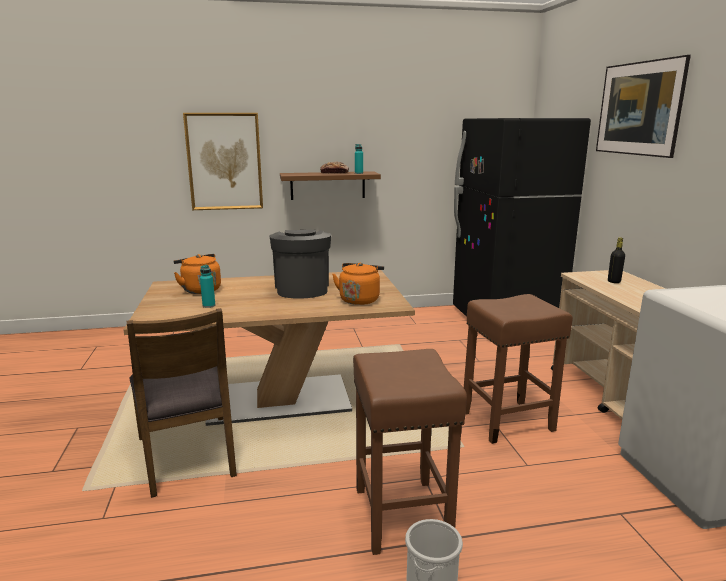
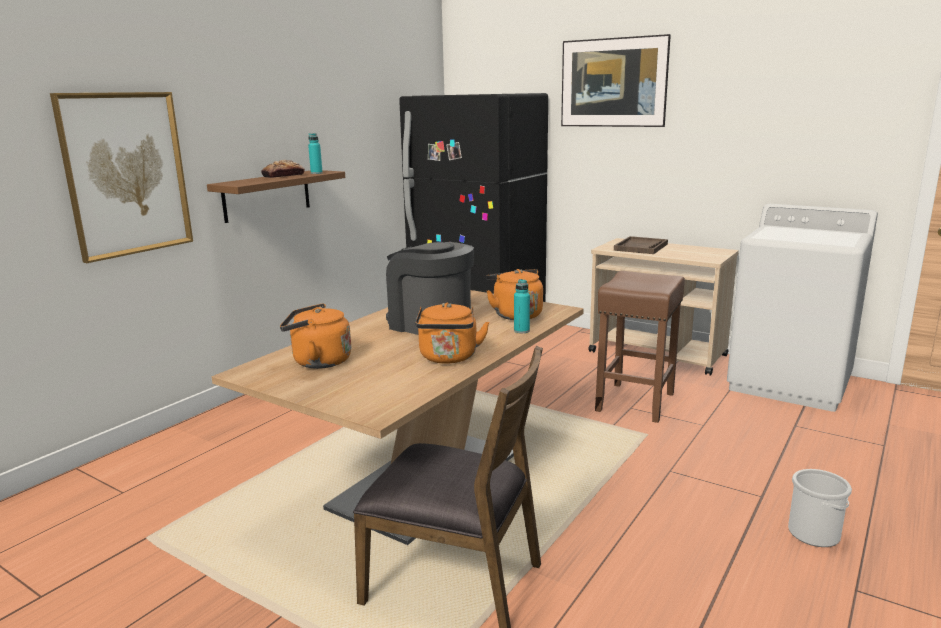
camera: 45 degrees left, 0 degrees up
(209, 305) = (391, 371): turquoise bottle -> turquoise bottle (521, 331)
(249, 309) = (448, 358): none -> orange kettle
(403, 516) = (711, 504): brown stool -> none
(614, 281) = (641, 247): black bottle -> brown tray

